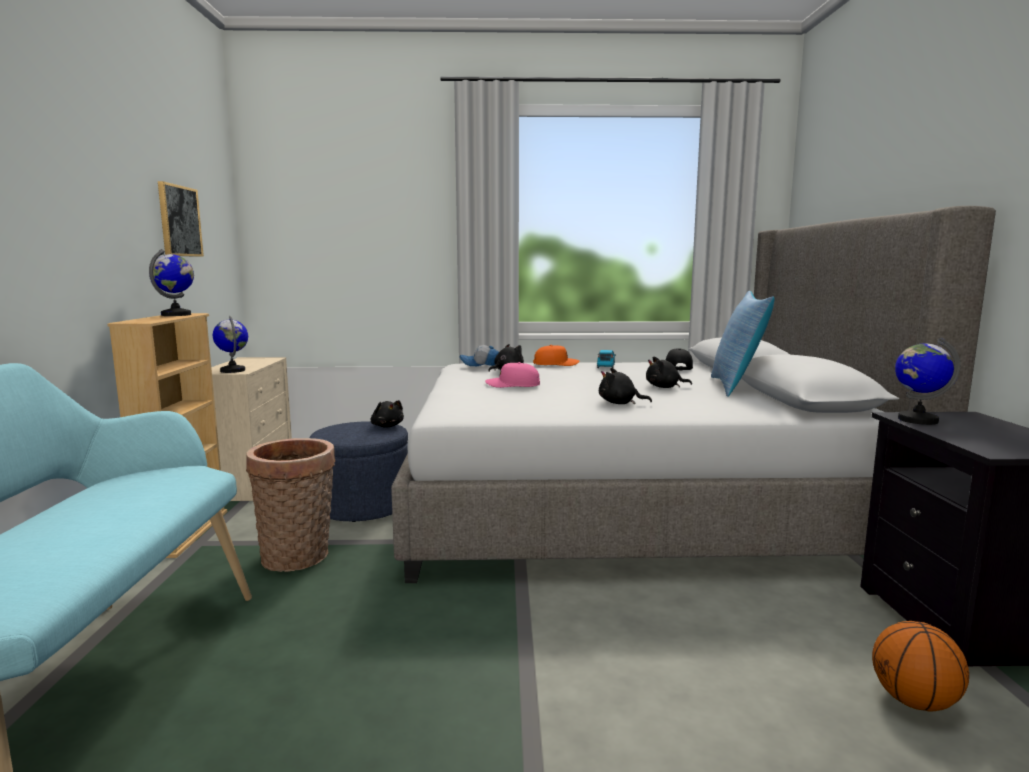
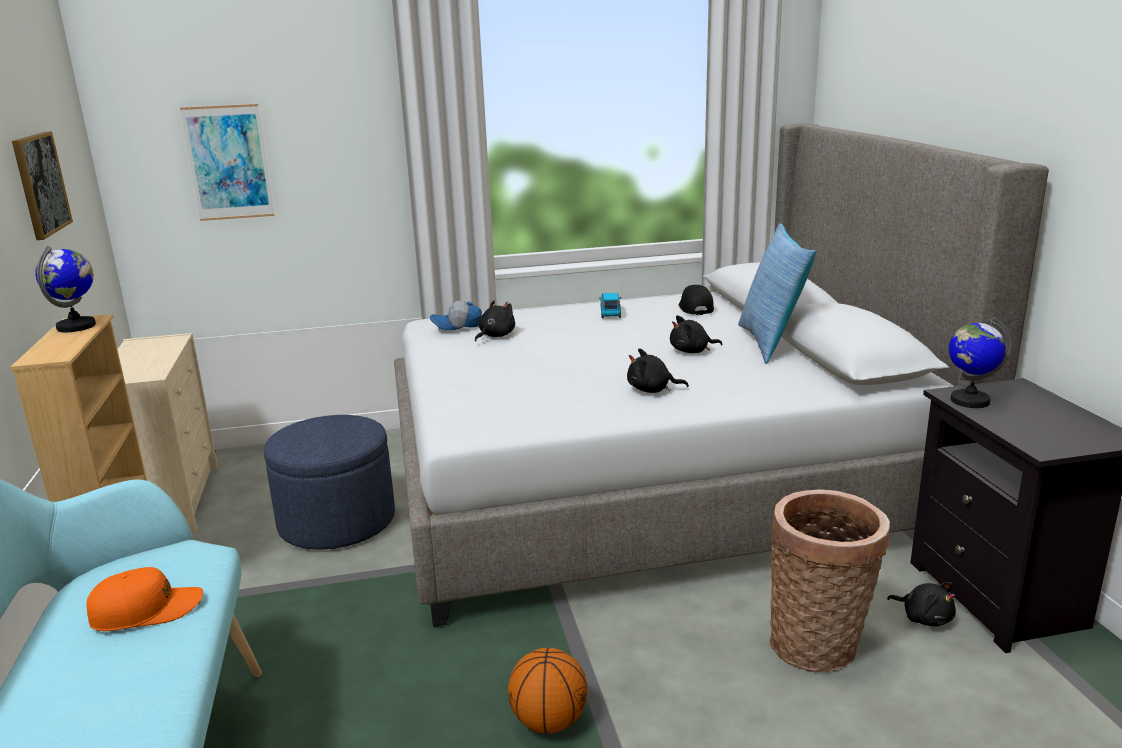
camera: 10 degrees left, 10 degrees up
(233, 370) = (141, 372): globe -> none
(298, 558) = (292, 610): basket -> basket (819, 646)
(329, 237) = (228, 162): none -> picture
(387, 426) = (357, 424): black plush toy -> black plush toy (924, 618)
(513, 385) = (514, 364): pink cap -> none
(556, 364) = (549, 314): orange cap -> orange cap (146, 610)
(914, 701) = (968, 688): basketball -> basketball (549, 722)

